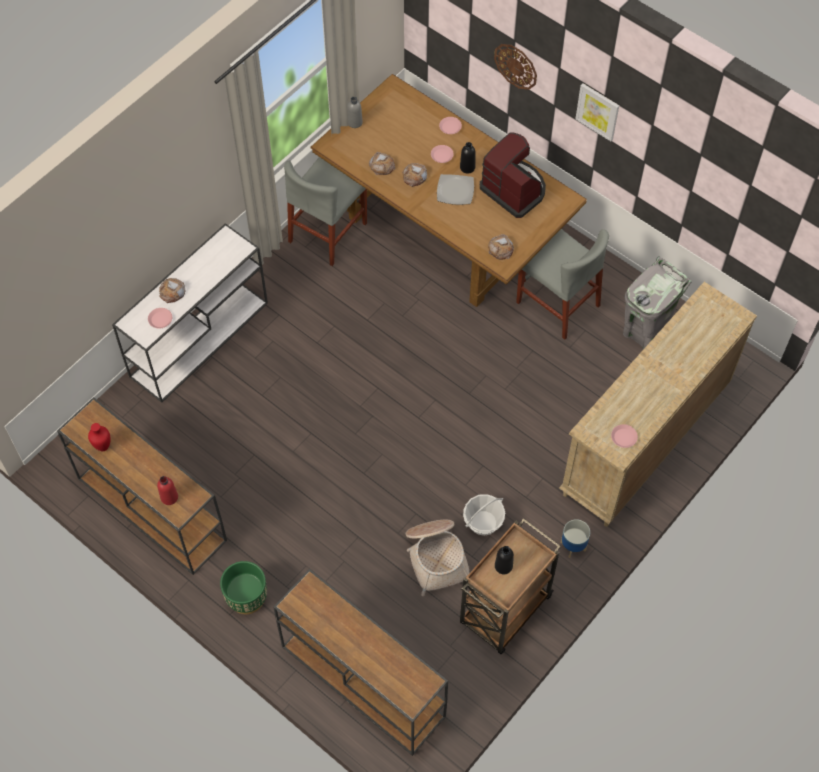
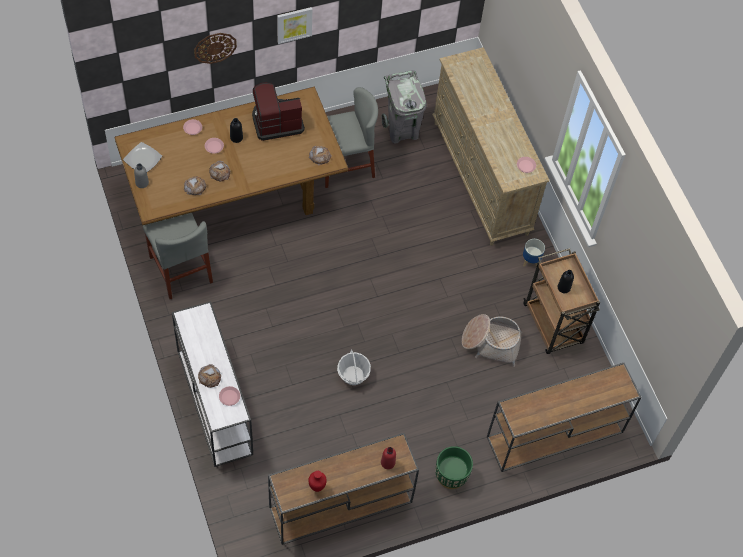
camera: 65 degrees left, 0 degrees up
(455, 191) = (251, 156): plate -> plate (143, 159)
(483, 523) = (482, 302): basket -> basket (353, 375)

